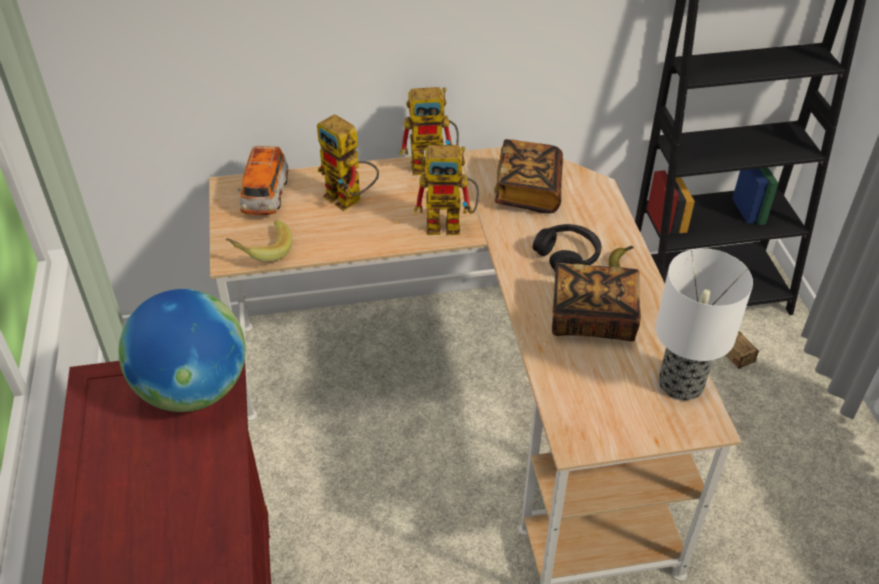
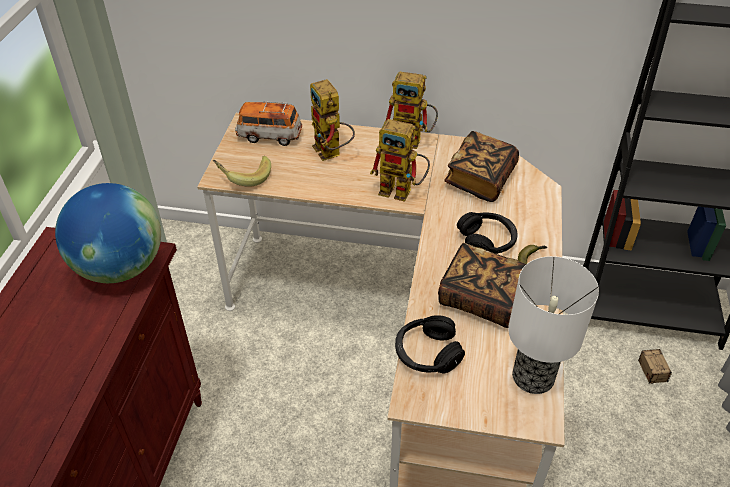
camera: 20 degrees right, 0 degrees up
(266, 196) = (269, 136): toy car -> toy car turned 75 degrees clockwise
(564, 390) = (427, 353): none -> black headphones

